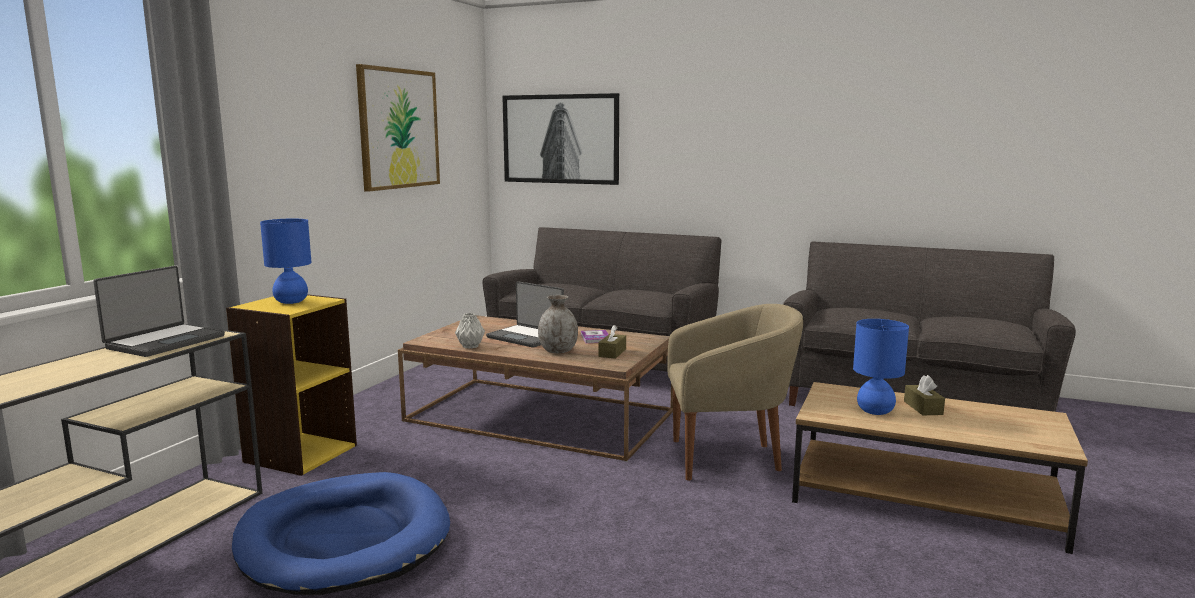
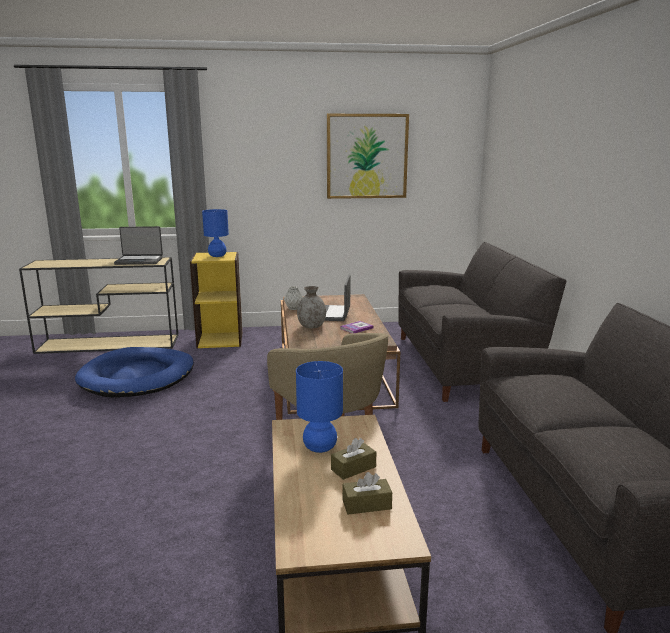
camera: 60 degrees right, 5 degrees up
(560, 139) = (507, 167): picture -> none
(612, 353) = (326, 338): brown tissue box -> brown tissue box (366, 504)

